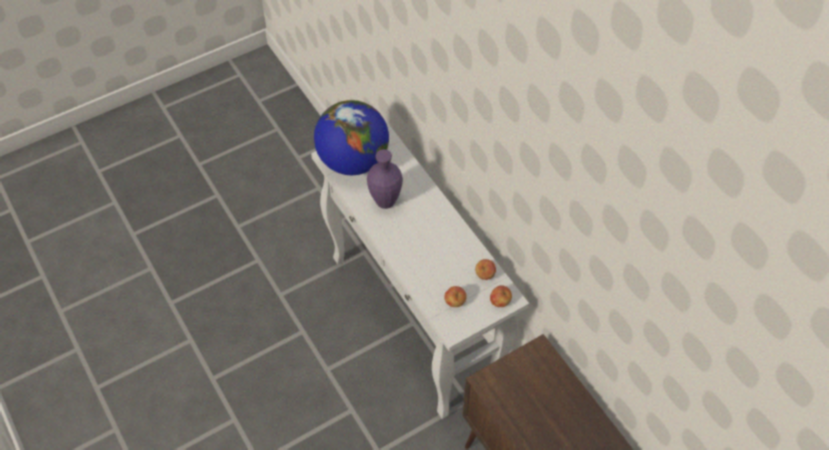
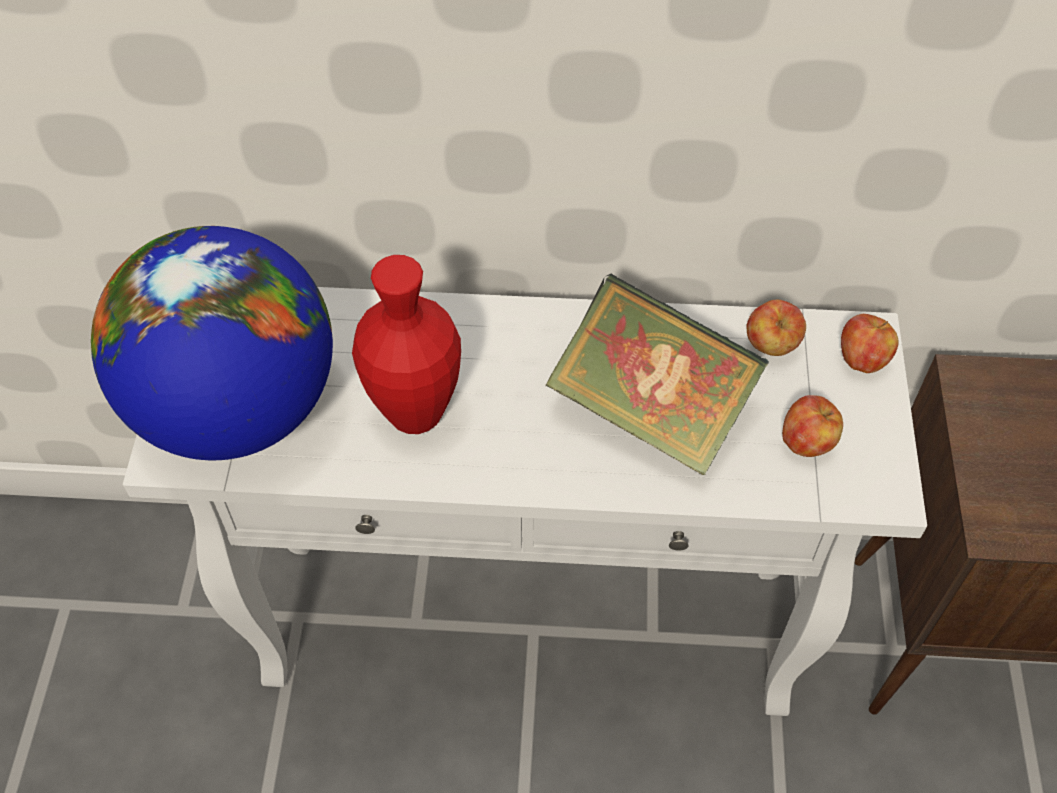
camera: 55 degrees left, 0 degrees up
(385, 201) = (415, 413): purple vase -> red vase
(434, 257) = (651, 410): none -> book

